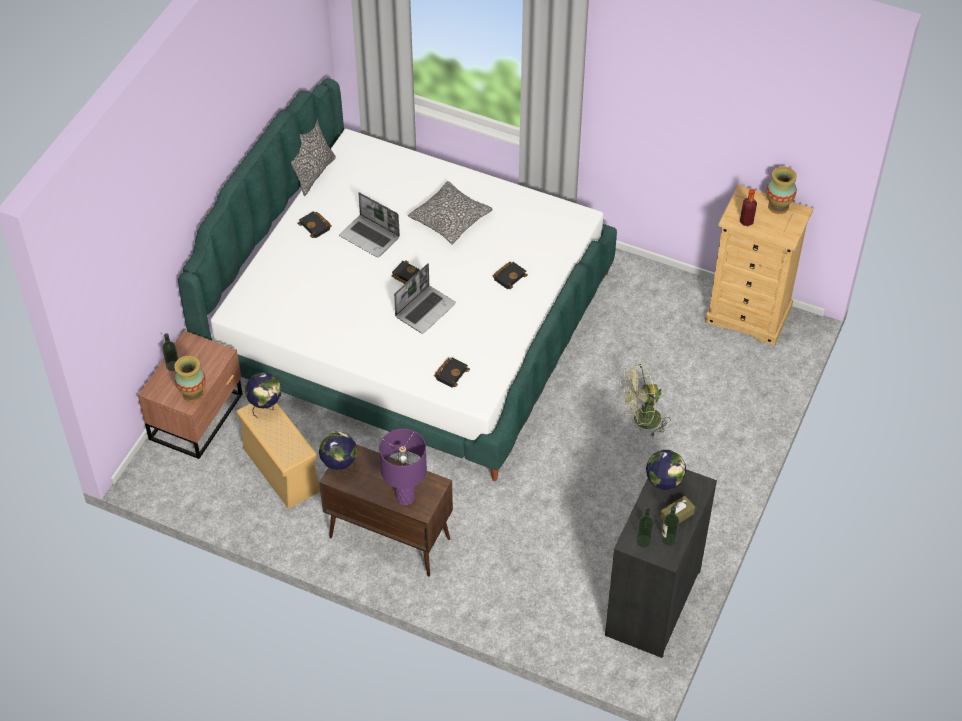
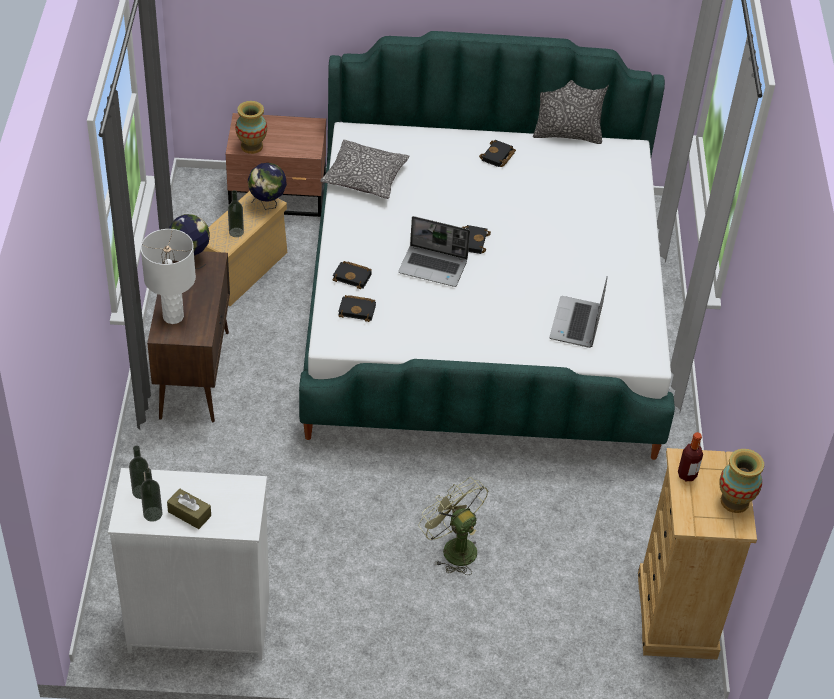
camera: 65 degrees right, 5 degrees down
(172, 365) = (278, 124): bottle -> bottle (236, 232)
(370, 237) = (508, 199): laptop -> laptop (577, 324)
(405, 497) = (173, 316): purple table lamp -> white table lamp
(450, 219) = (573, 252): pillow -> pillow (365, 177)
(509, 276) = (521, 321): black book -> black book (353, 277)
(652, 603) = (199, 624): black dresser -> white dresser
(663, 487) = (226, 492): globe -> none

